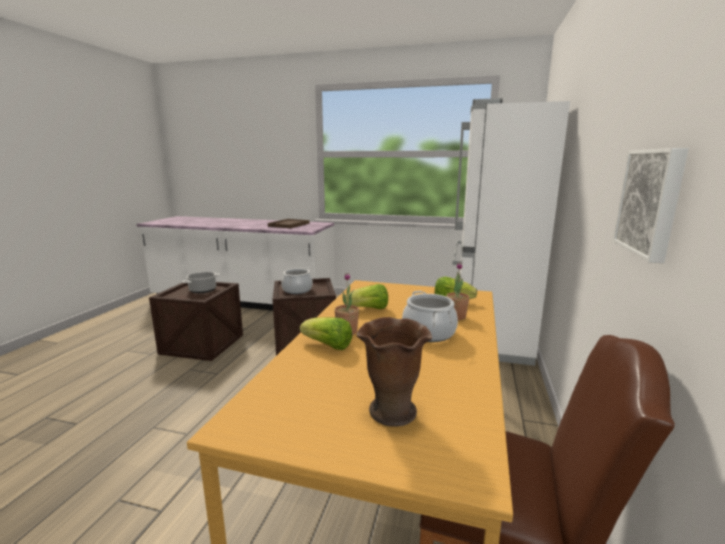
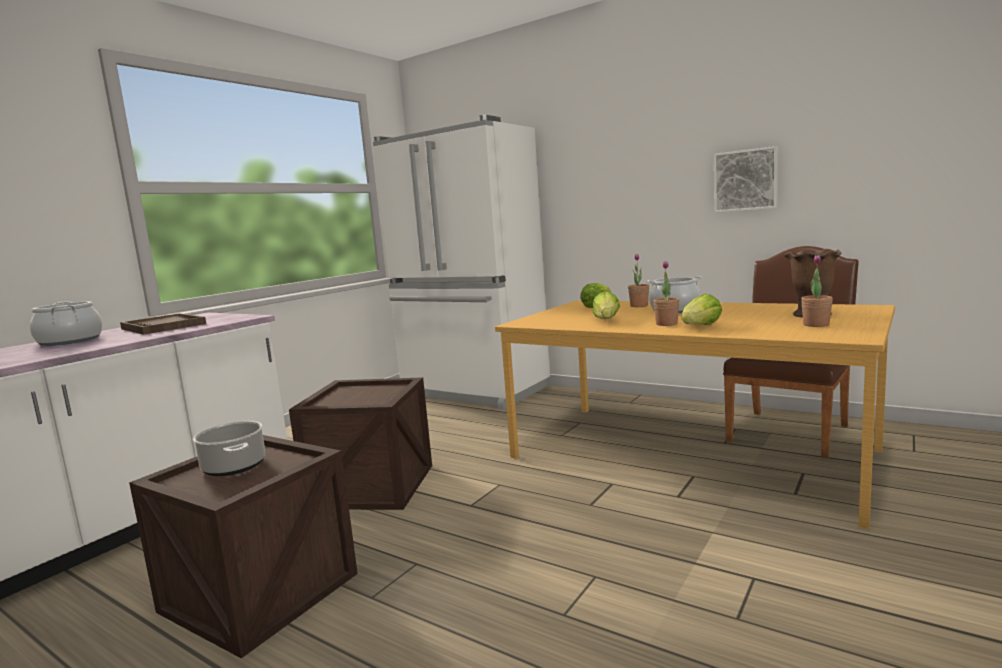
camera: 70 degrees left, 5 degrees down
(297, 290) = (356, 399): cooking pot -> cooking pot (69, 341)
(319, 408) = (816, 325): none -> potted plant

